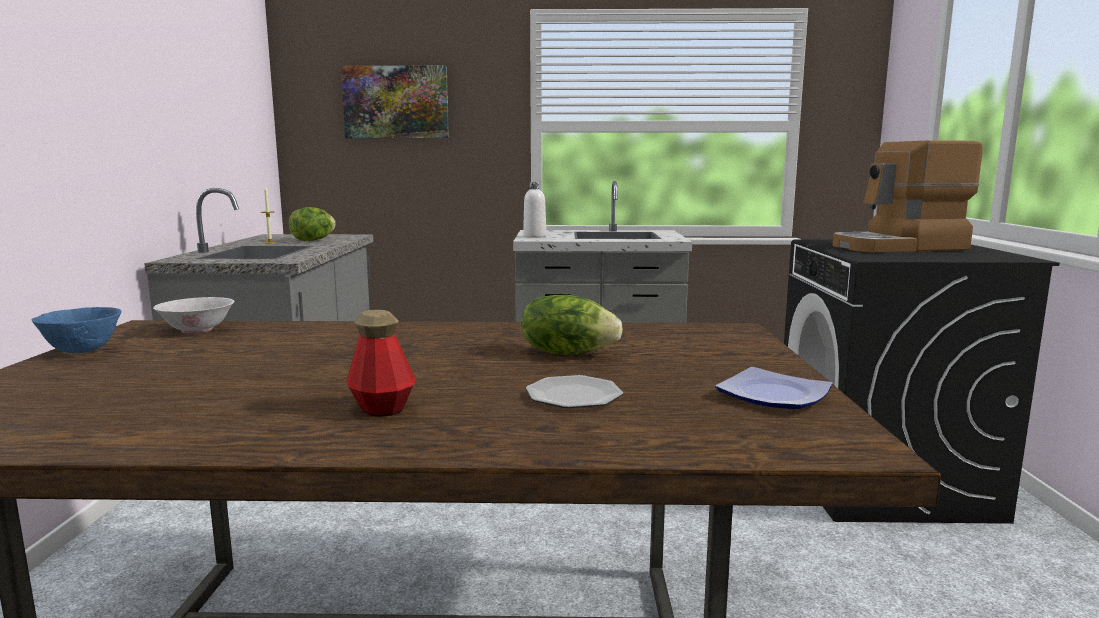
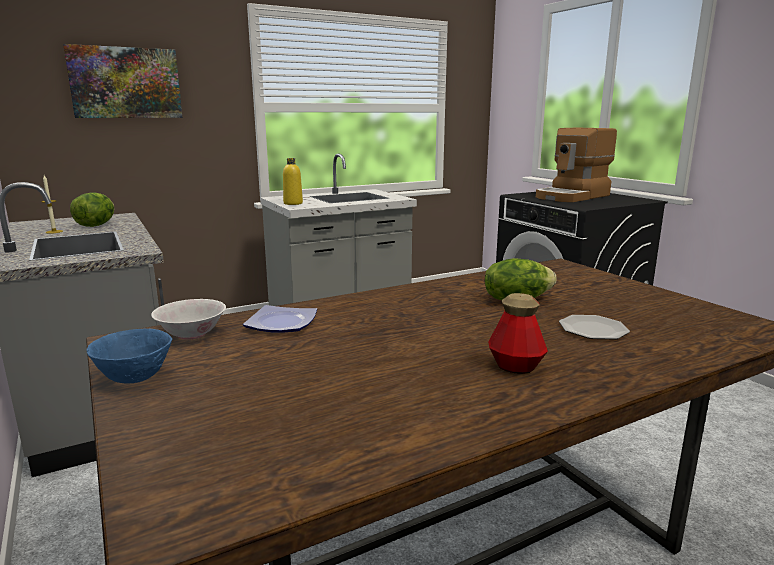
camera: 30 degrees left, 5 degrees up
(534, 236) = (293, 203): white bottle -> yellow bottle
(770, 395) = (675, 307): plate -> plate (280, 324)

